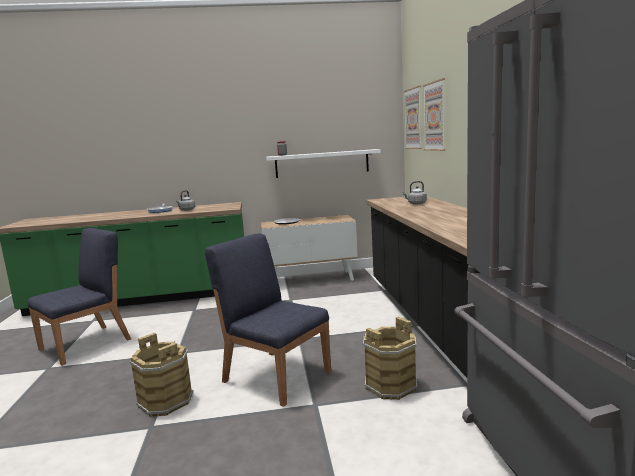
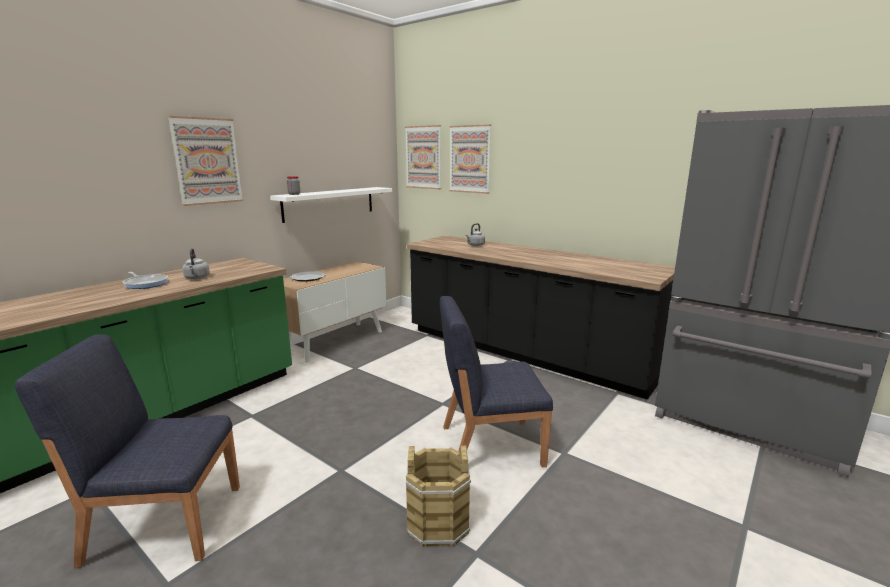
camera: 45 degrees left, 5 degrees up
(87, 344) = (163, 522): blue chair -> blue chair turned 90 degrees counterclockwise
(218, 132) = (207, 161): none -> picture
(390, 385) = (580, 413): brown bucket -> none

